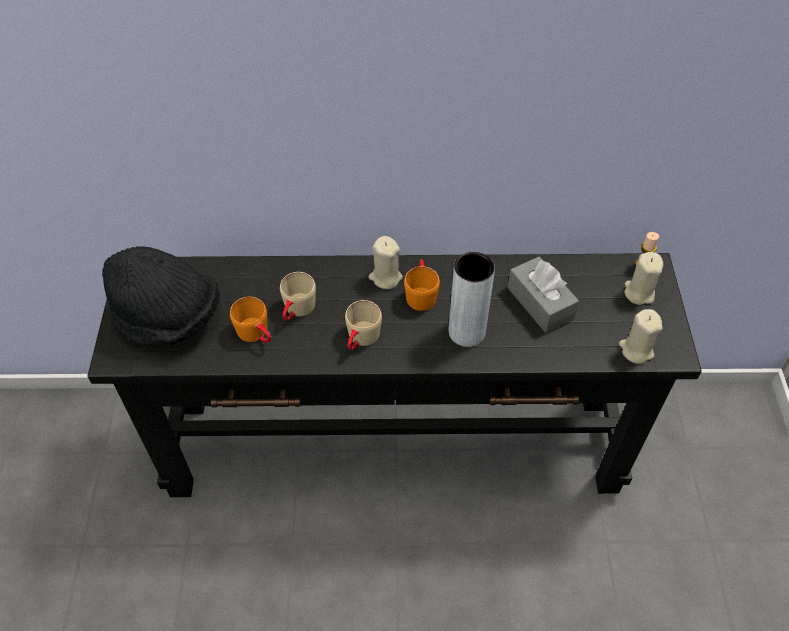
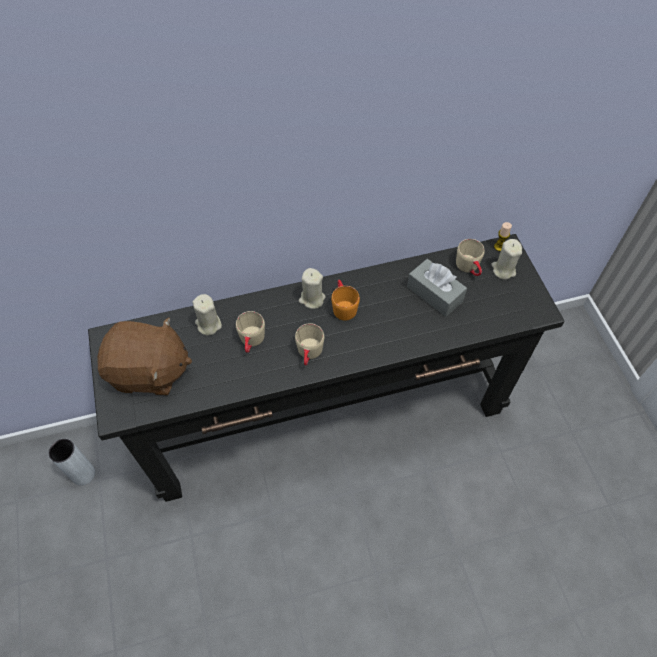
camera: 15 degrees left, 5 degrees up
(168, 318) = (149, 372): black hat -> brown plush toy
(257, 334) = (226, 368): orange mug -> none
(466, 332) = (387, 329): grey vase -> grey vase (83, 474)
(595, 282) = (469, 268): none -> beige mug
(636, 350) = (514, 315): beige candle -> beige candle (208, 324)

